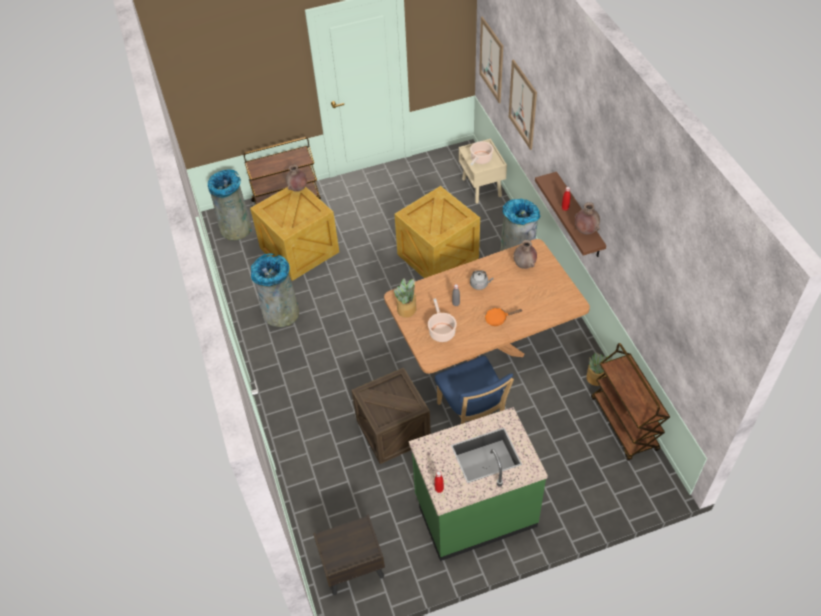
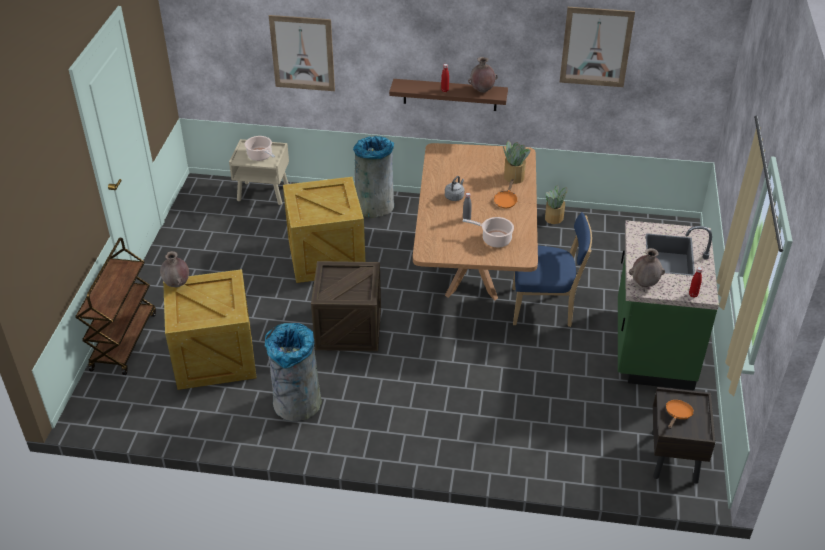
camera: 65 degrees left, 10 degrees down
(236, 227) = (120, 401): grey trash can -> none
(346, 540) = (677, 415): none -> orange frying pan
(393, 430) = (525, 368): crate -> crate (348, 328)
(407, 309) = (448, 251): potted plant -> potted plant (513, 177)
(491, 60) = (215, 47): picture -> picture (596, 47)
(524, 265) = (453, 163): brown vase -> brown vase (644, 283)
(624, 424) = (612, 222): brown cart -> none

